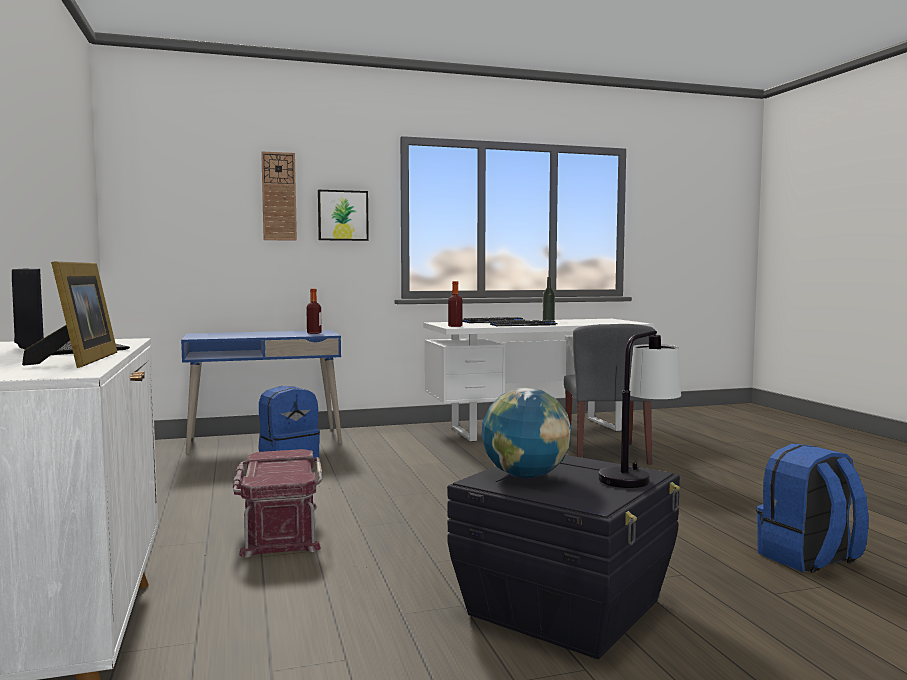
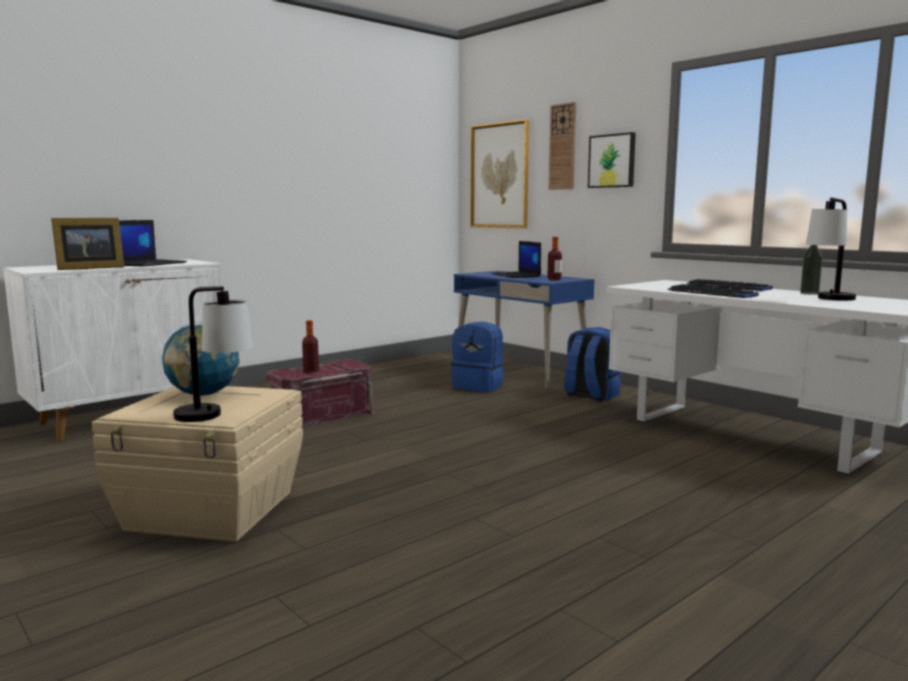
camera: 65 degrees right, 5 degrees up
(181, 221) = (499, 176): none -> picture
(252, 334) = (516, 275): none -> laptop
(455, 326) = (638, 285): bottle -> bottle (311, 371)
(566, 607) = (212, 511): black storage box -> beige storage box
(581, 322) = (829, 300): none -> table lamp
(606, 453) = (703, 478): grey chair -> none
(808, 559) = (395, 616): blue backpack -> blue backpack (590, 395)

